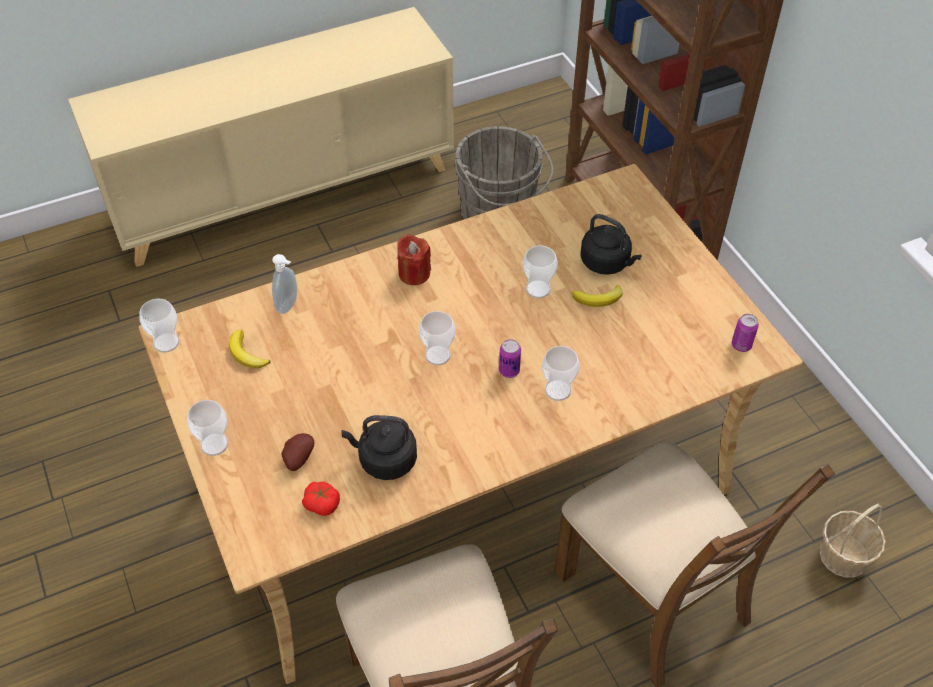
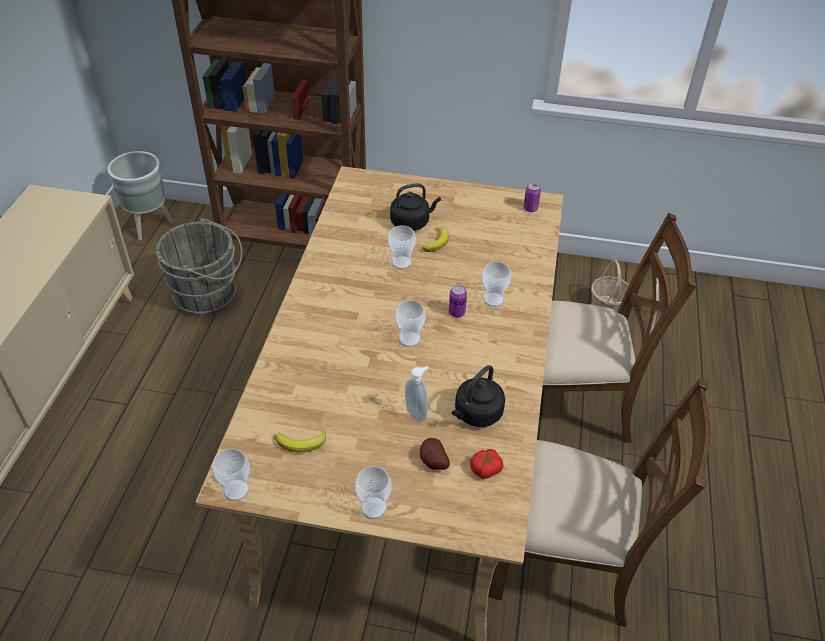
camera: 55 degrees left, 5 degrees down
(289, 306) = (279, 394): soap dispenser -> soap dispenser (417, 412)
(414, 273) = (323, 312): red candle -> none
(539, 118) = (149, 225): none -> grey planter

